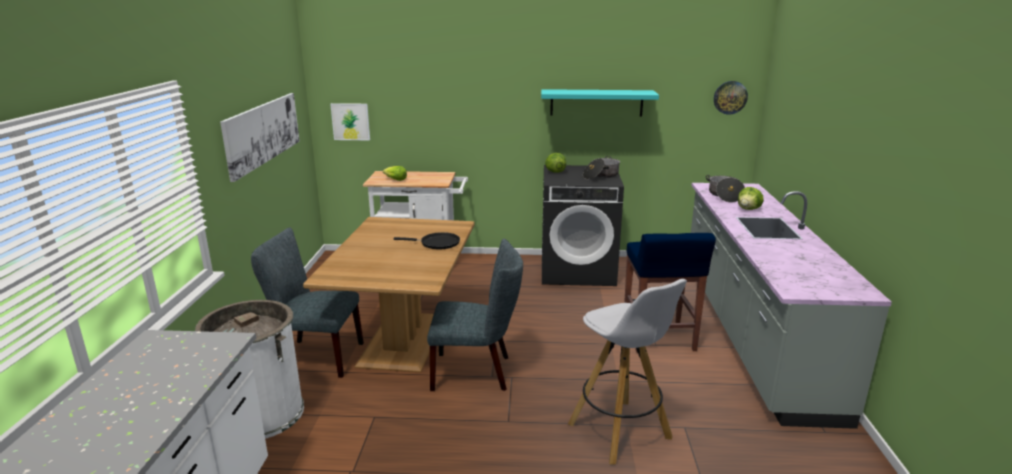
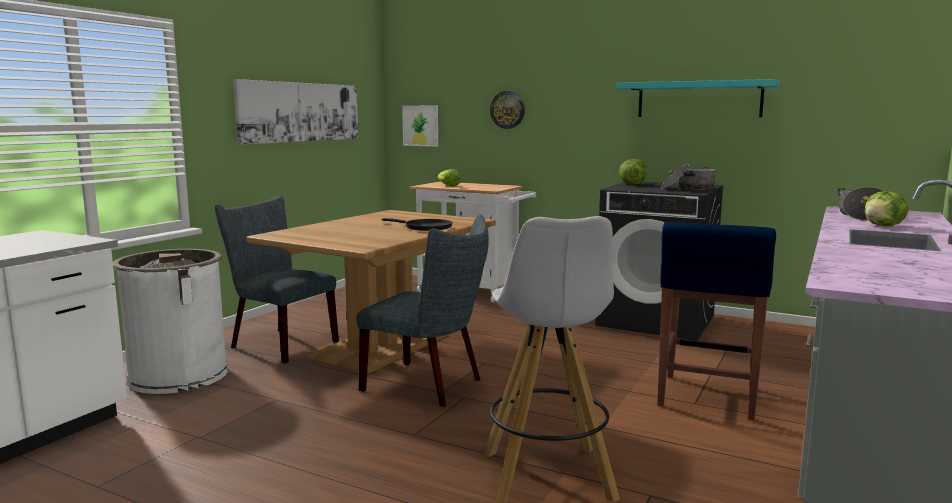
camera: 25 degrees right, 10 degrees down
(730, 97) = (900, 88): wall clock -> wall clock (507, 109)

